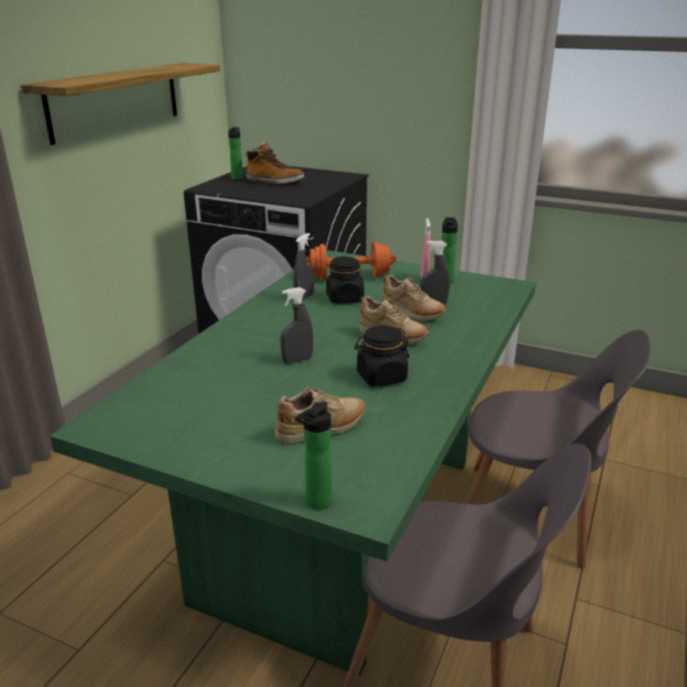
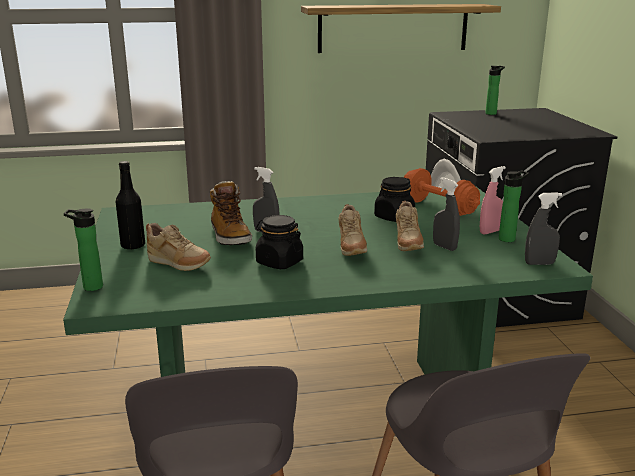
camera: 55 degrees right, 5 degrees down
(225, 444) = (133, 246): none -> black bottle
(274, 182) = (510, 122): boot -> boot (230, 236)
(304, 298) = (370, 206): grey spray bottle -> grey spray bottle (539, 263)

